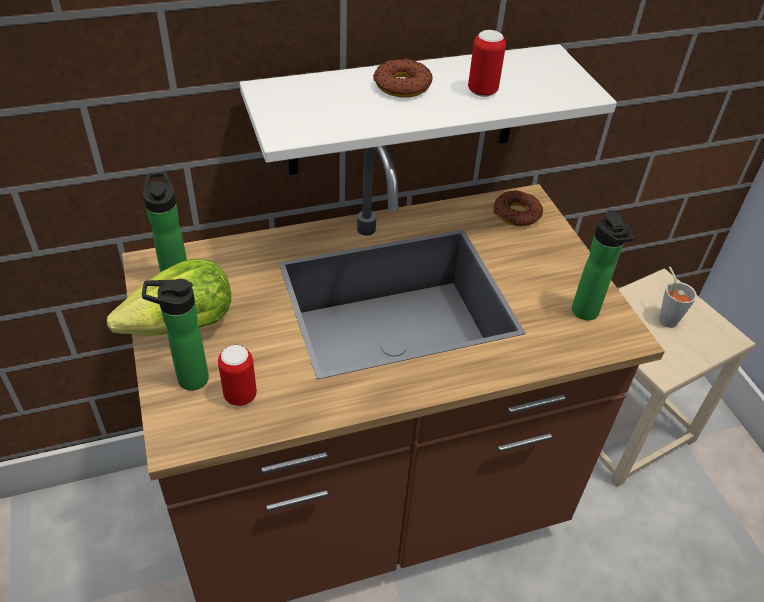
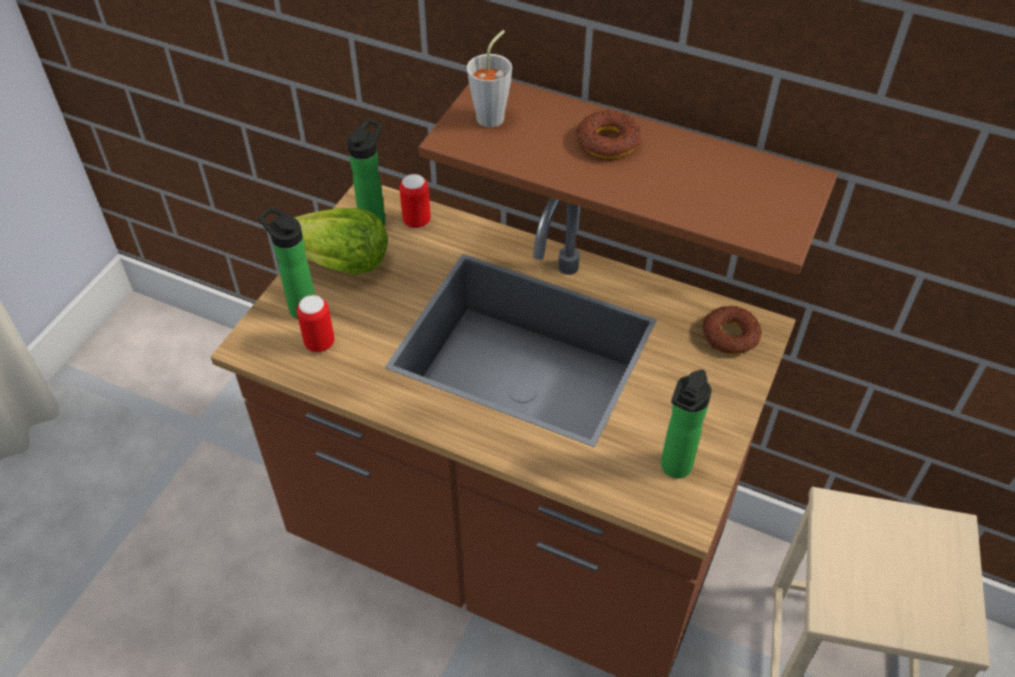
camera: 45 degrees right, 5 degrees up
(404, 111) = (643, 167): white shelf -> brown shelf
(482, 91) = (675, 184): can -> can (417, 221)
(666, 317) = (907, 565): grey cup -> grey cup (494, 115)

